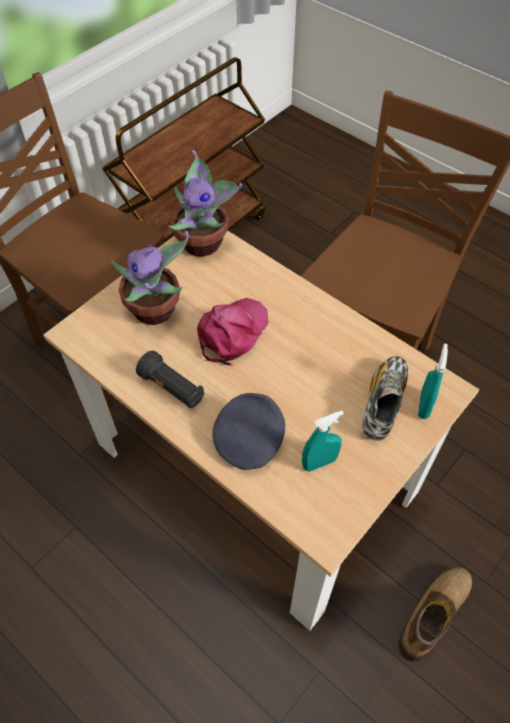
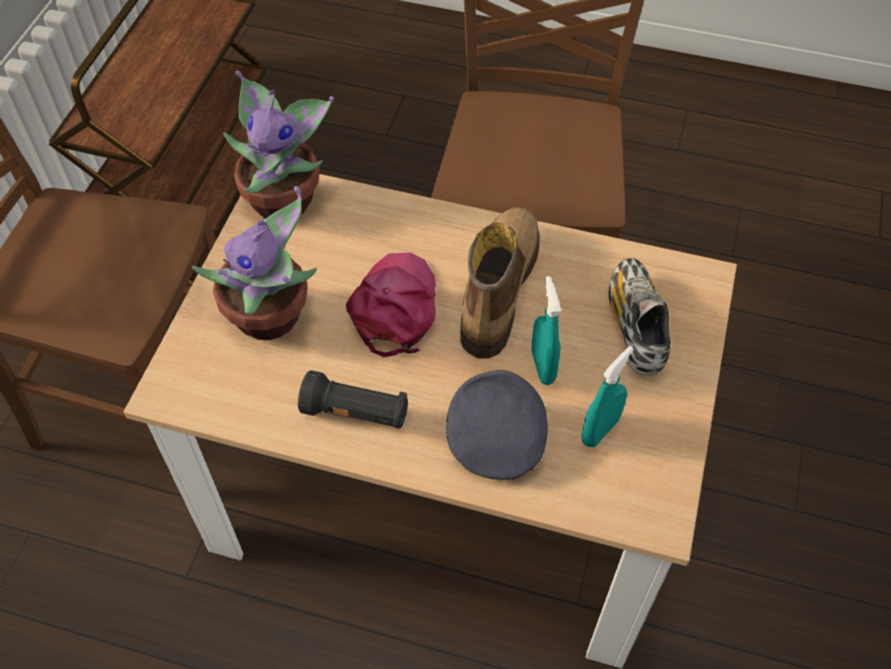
camera: 25 degrees left, 0 degrees up
(424, 405) = (685, 309): turquoise spray bottle -> turquoise spray bottle (542, 366)
(432, 613) = (754, 576): boot -> boot (496, 289)

